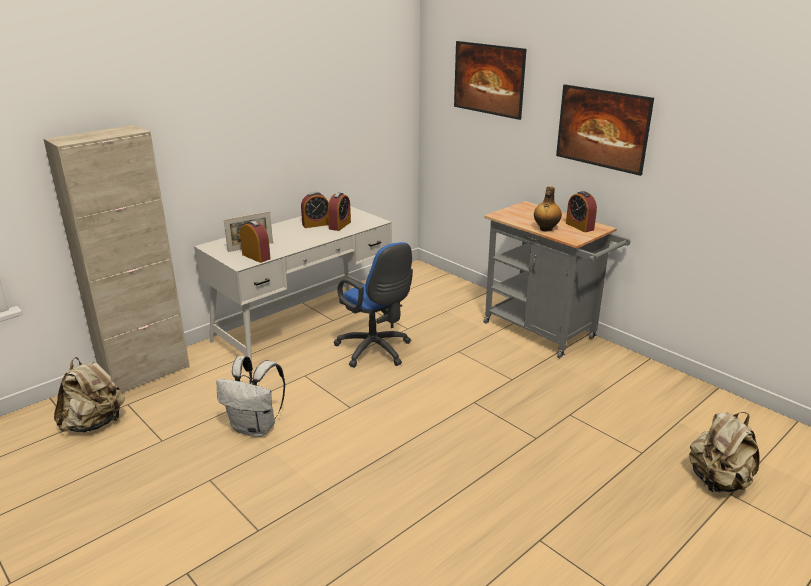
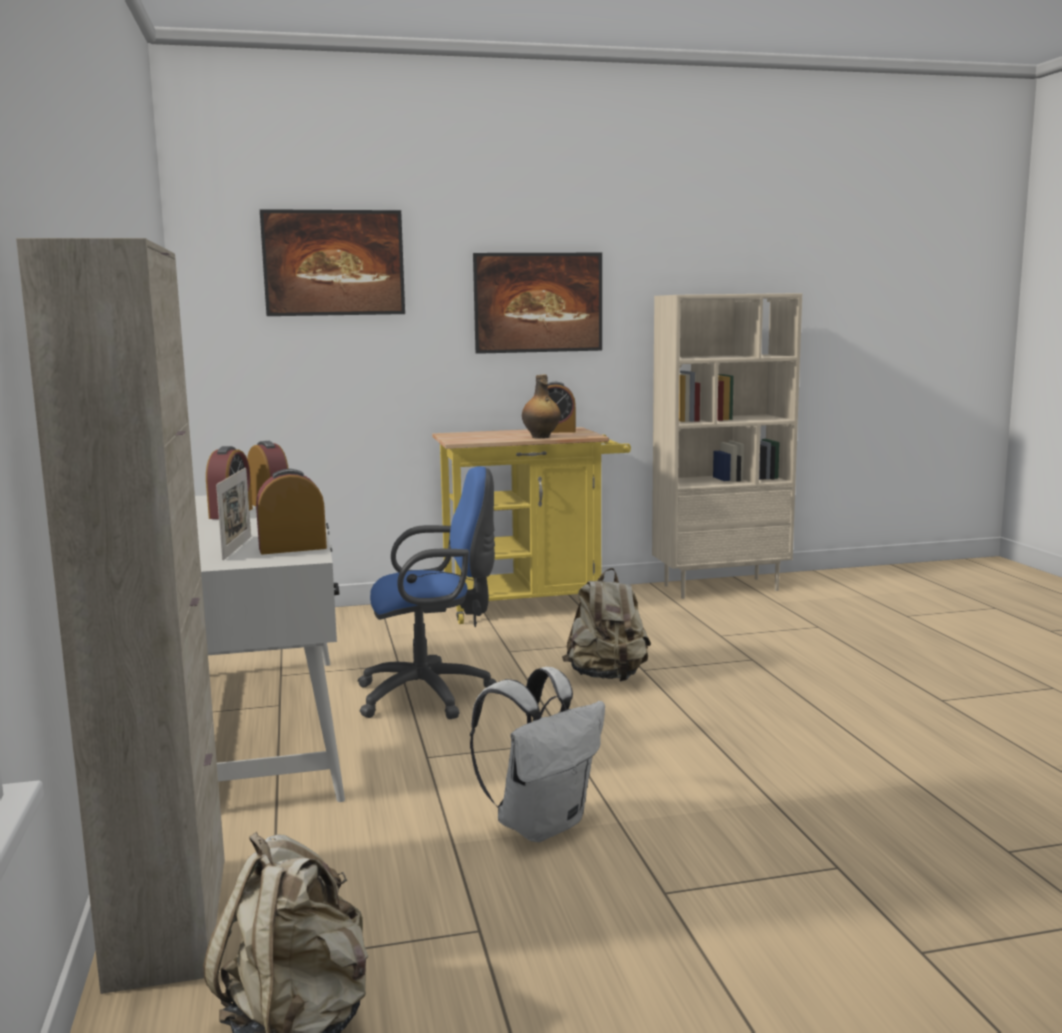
camera: 60 degrees left, 15 degrees down
(544, 333) = (532, 605): grey cart -> yellow cart
(680, 389) = (721, 587): none -> beige bookcase
(718, 481) = (885, 614): beige backpack -> beige backpack (607, 677)

